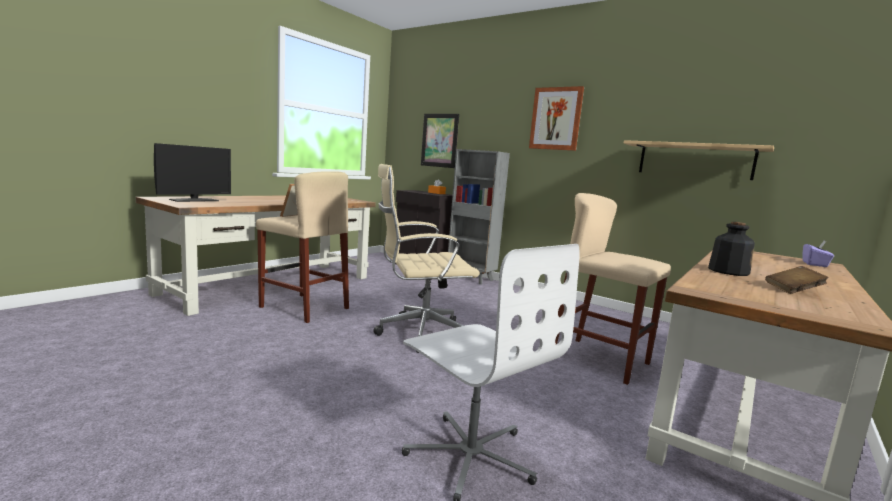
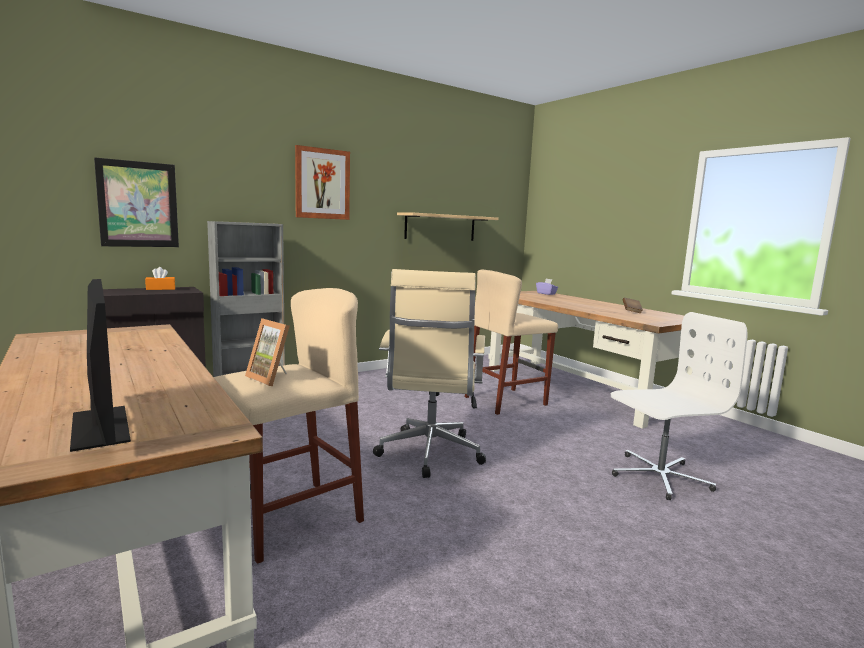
camera: 70 degrees left, 0 degrees up
(727, 271) = (590, 309): bottle -> none

